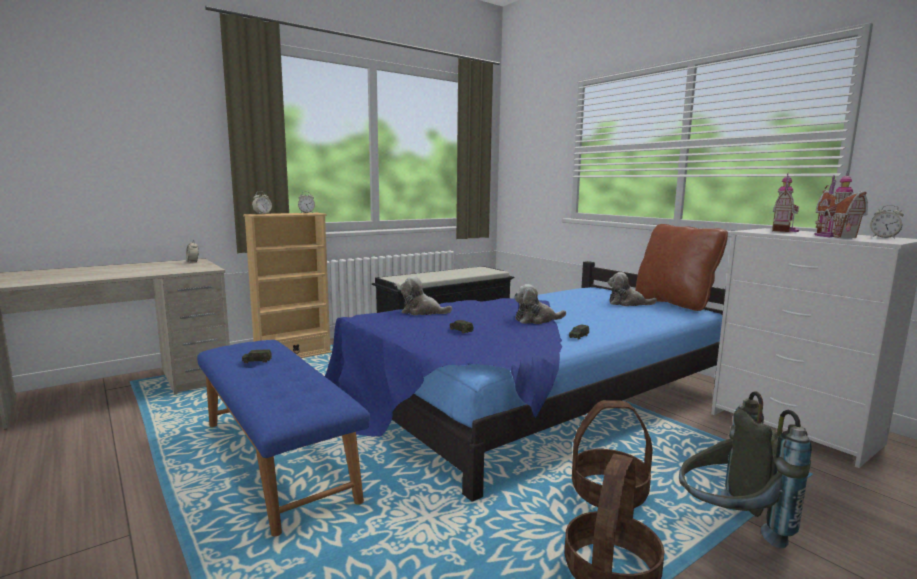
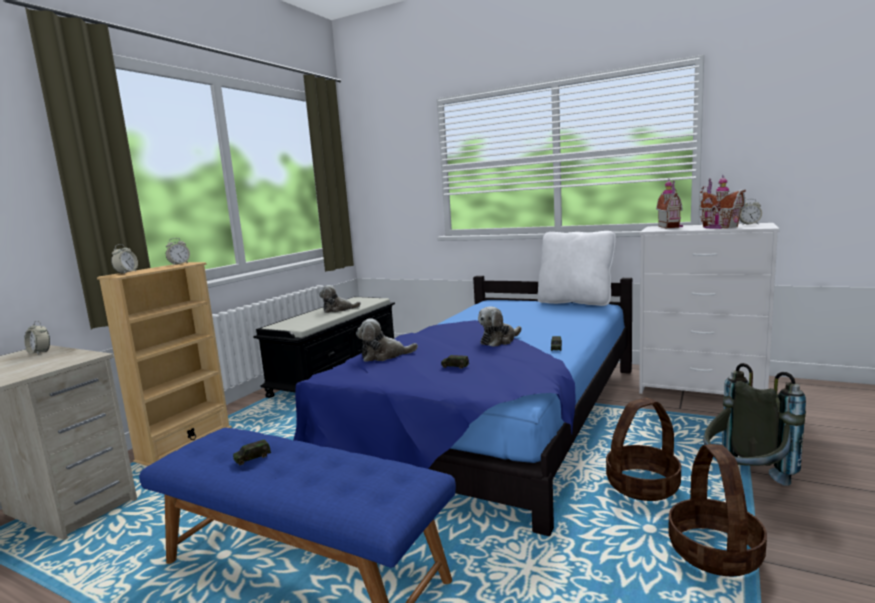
camera: 25 degrees left, 0 degrees up
(627, 303) = (543, 309): plush toy -> plush toy (338, 310)
(674, 303) = (575, 302): brown pillow -> white pillow

